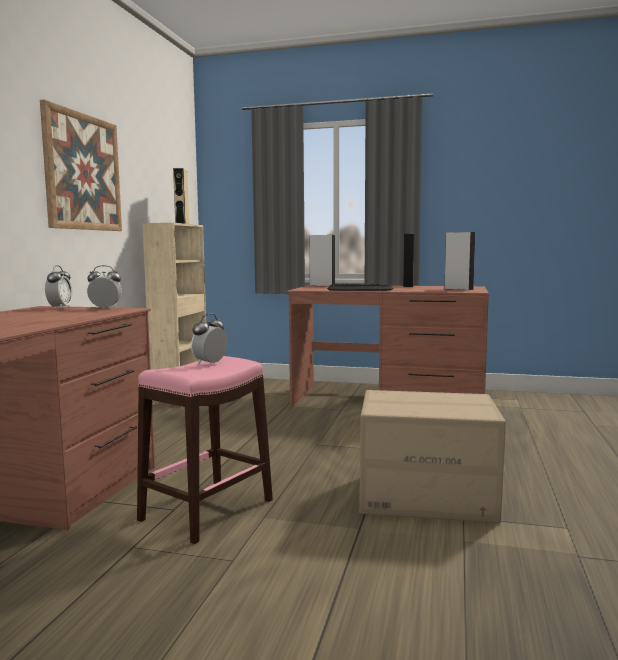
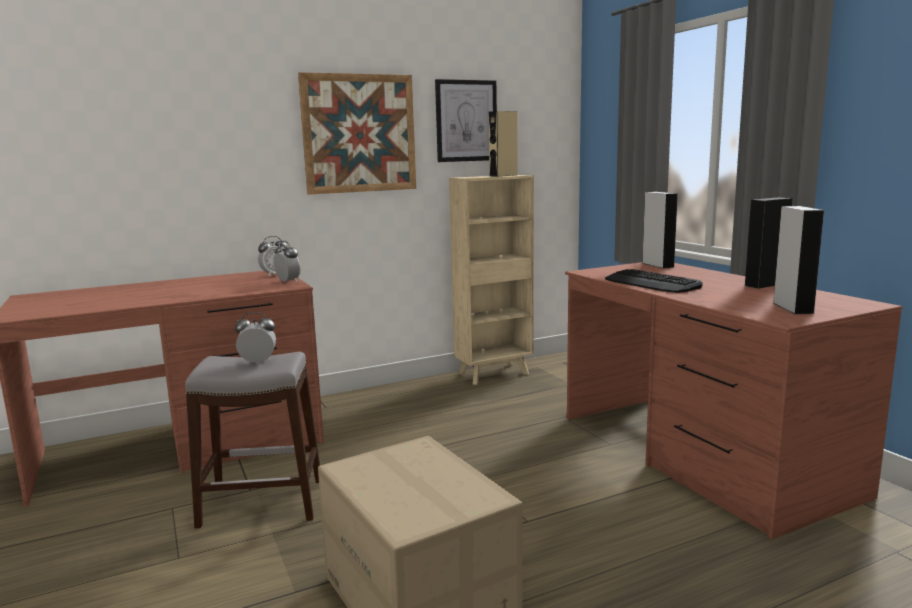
camera: 50 degrees right, 5 degrees up
(144, 175) = (466, 121): none -> picture
(208, 510) = (262, 503): pink stool -> grey stool

